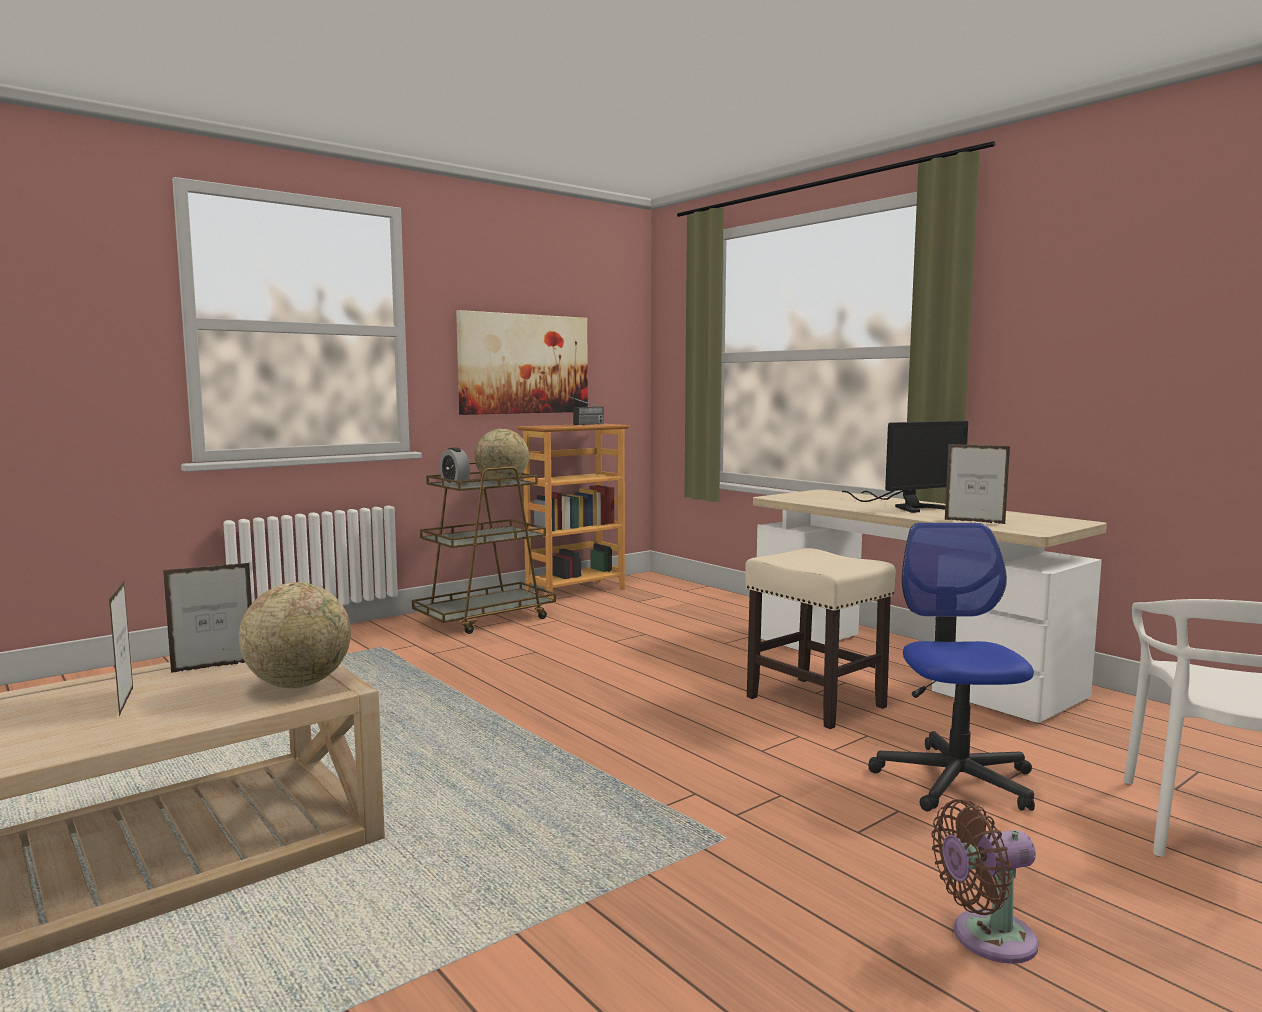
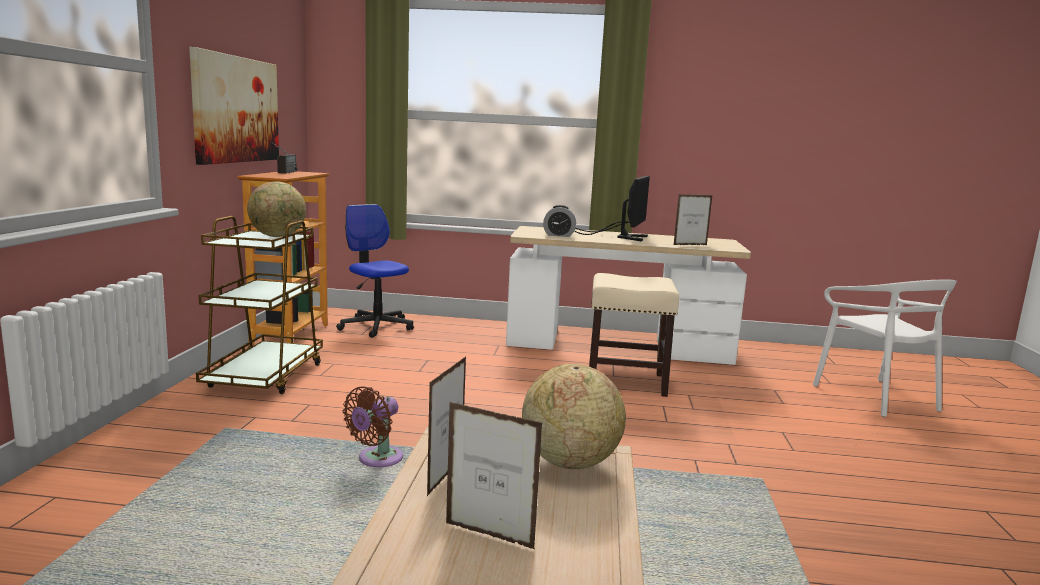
camera: 45 degrees left, 5 degrees up
(455, 483) = (234, 241): alarm clock -> alarm clock (558, 235)
(955, 780) = (767, 407): office chair -> office chair (376, 326)
(986, 939) = (921, 478): brown fan -> brown fan (377, 460)

